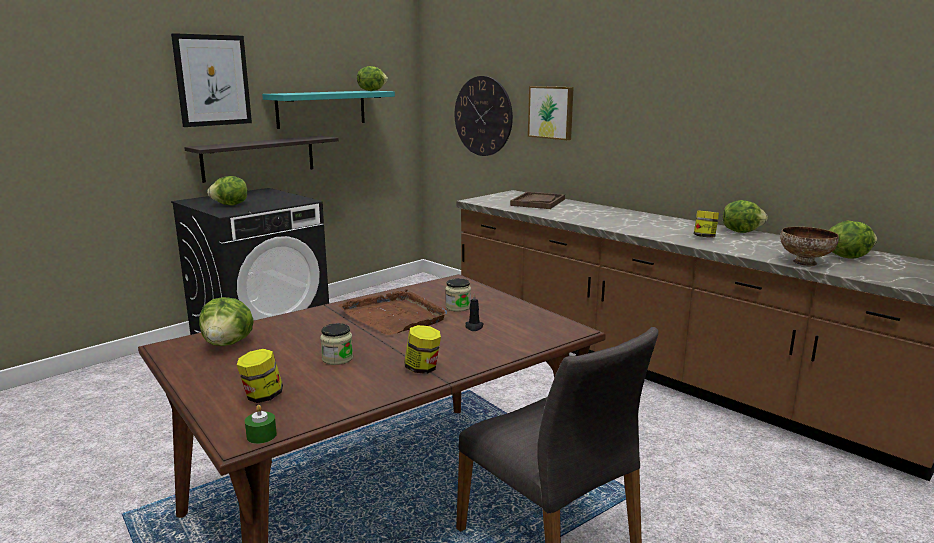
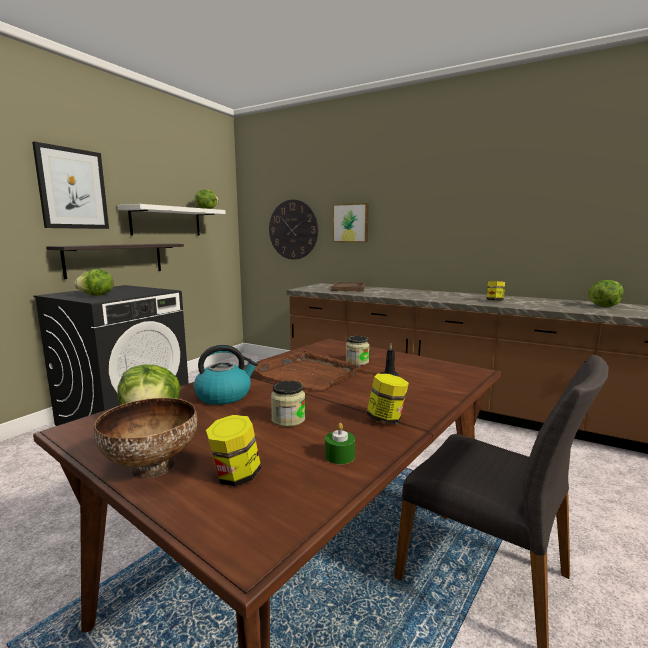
camera: 15 degrees left, 5 degrees down
(261, 435) = (275, 535): green candle -> green candle (339, 456)
(300, 330) = (224, 395): none -> kettle
(321, 108) = (166, 221): turquoise shelf -> white shelf
(741, 231) = (511, 297): lettuce -> none
(804, 262) = (585, 310): bowl -> bowl (150, 468)

